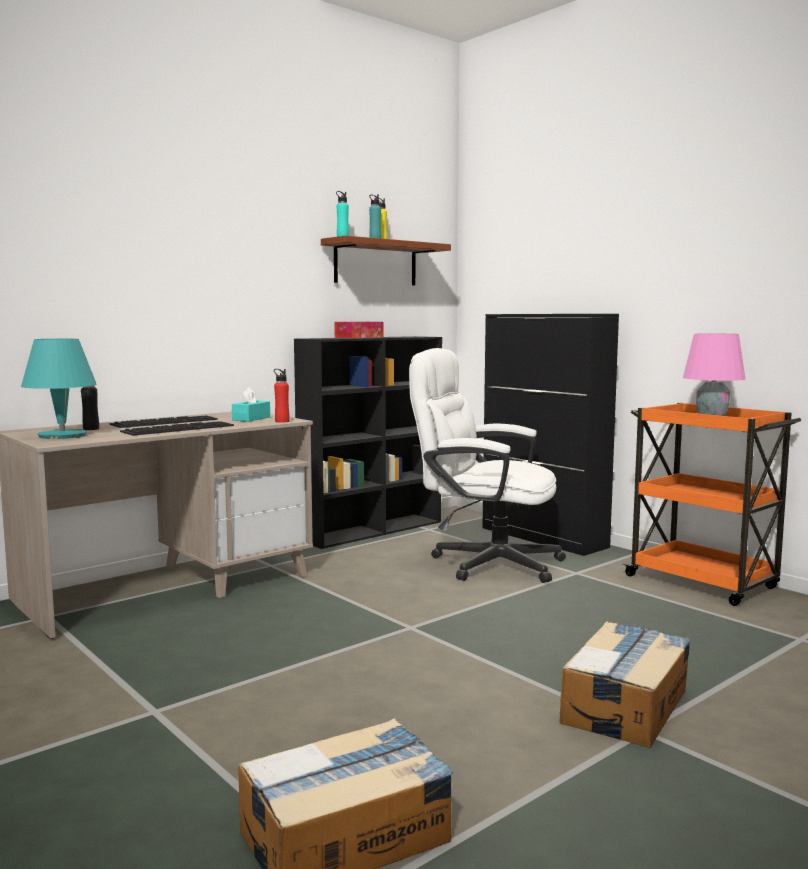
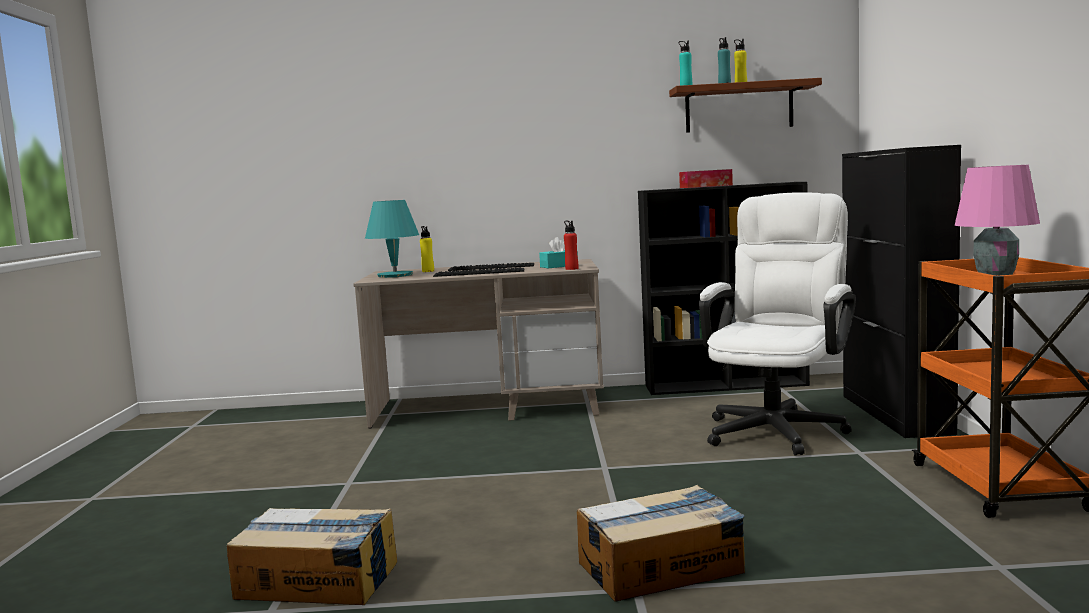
camera: 40 degrees right, 0 degrees up
(91, 429) = (428, 271): black bottle -> yellow bottle
(484, 562) = (778, 428): white office chair -> white office chair turned 60 degrees clockwise

